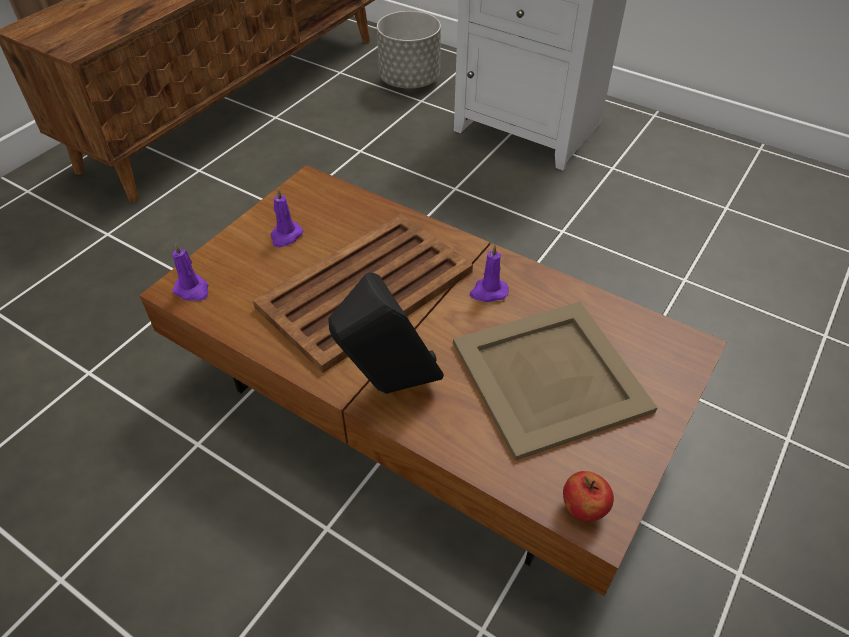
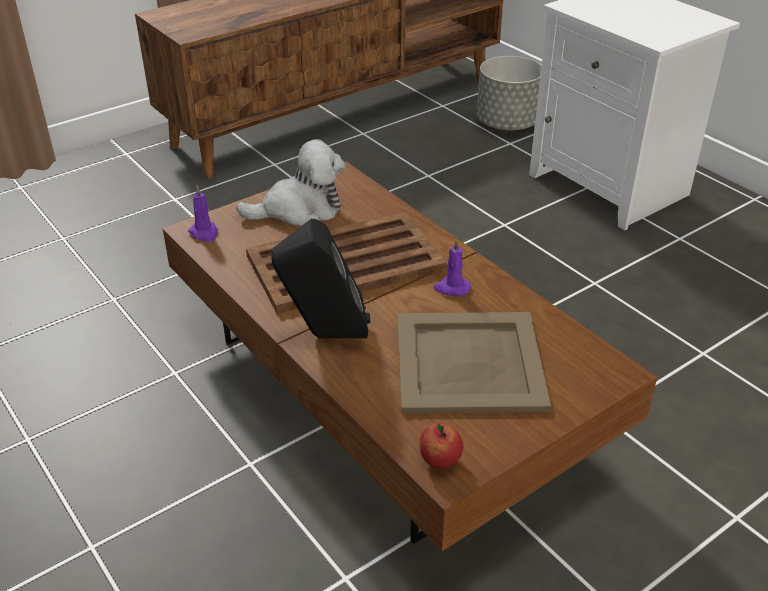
camera: 20 degrees right, 10 degrees down
(286, 236) = (299, 210): purple candle -> plush toy

